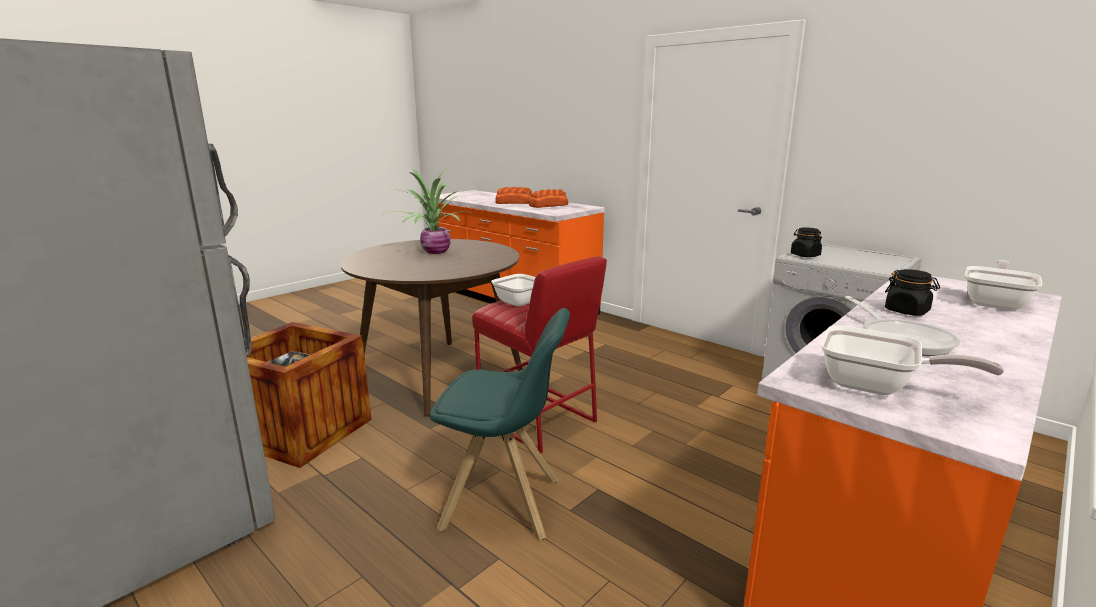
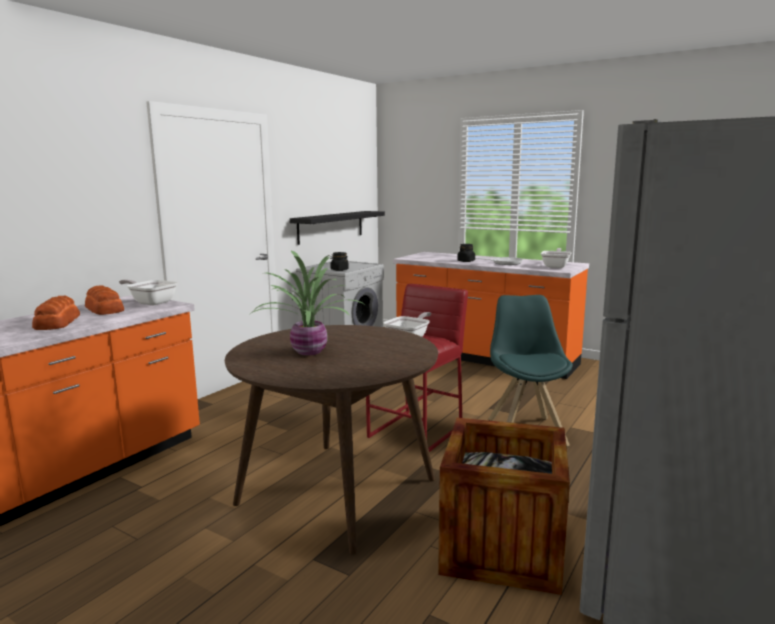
camera: 100 degrees left, 5 degrees down
(929, 198) = (331, 227): none -> black shelf
(996, 302) = (442, 255): frying pan -> frying pan (151, 302)

